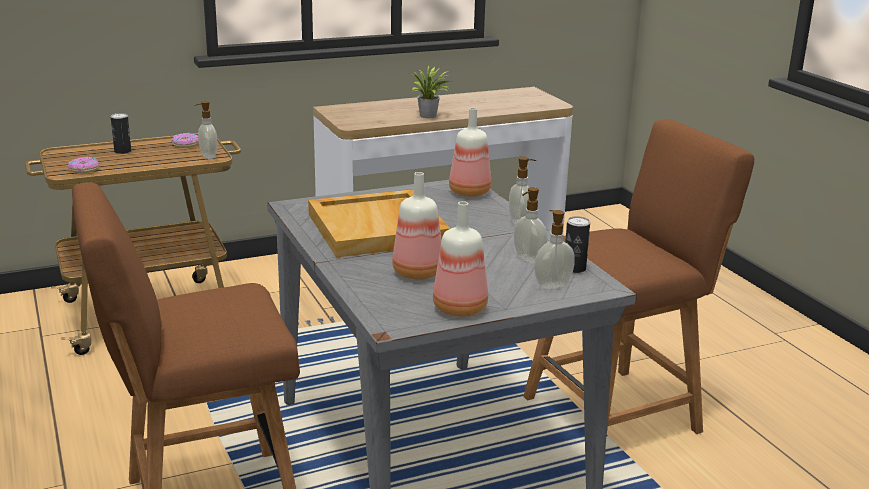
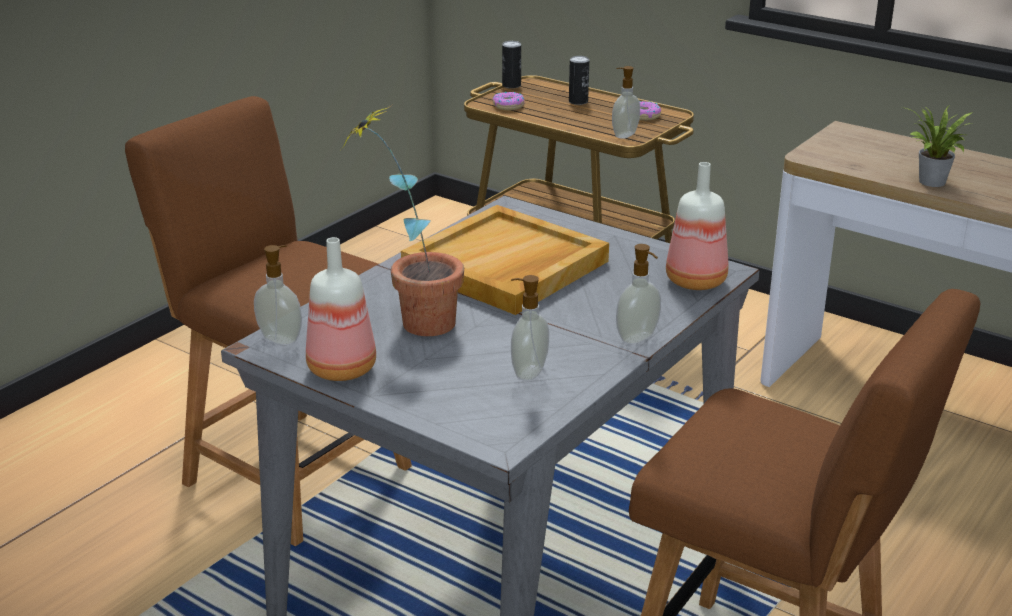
camera: 60 degrees right, 5 degrees up
(419, 273) = (412, 321): bottle -> potted plant
(552, 285) = (468, 407): soap dispenser -> soap dispenser (281, 339)
(574, 268) = (536, 409): can -> can (511, 85)

